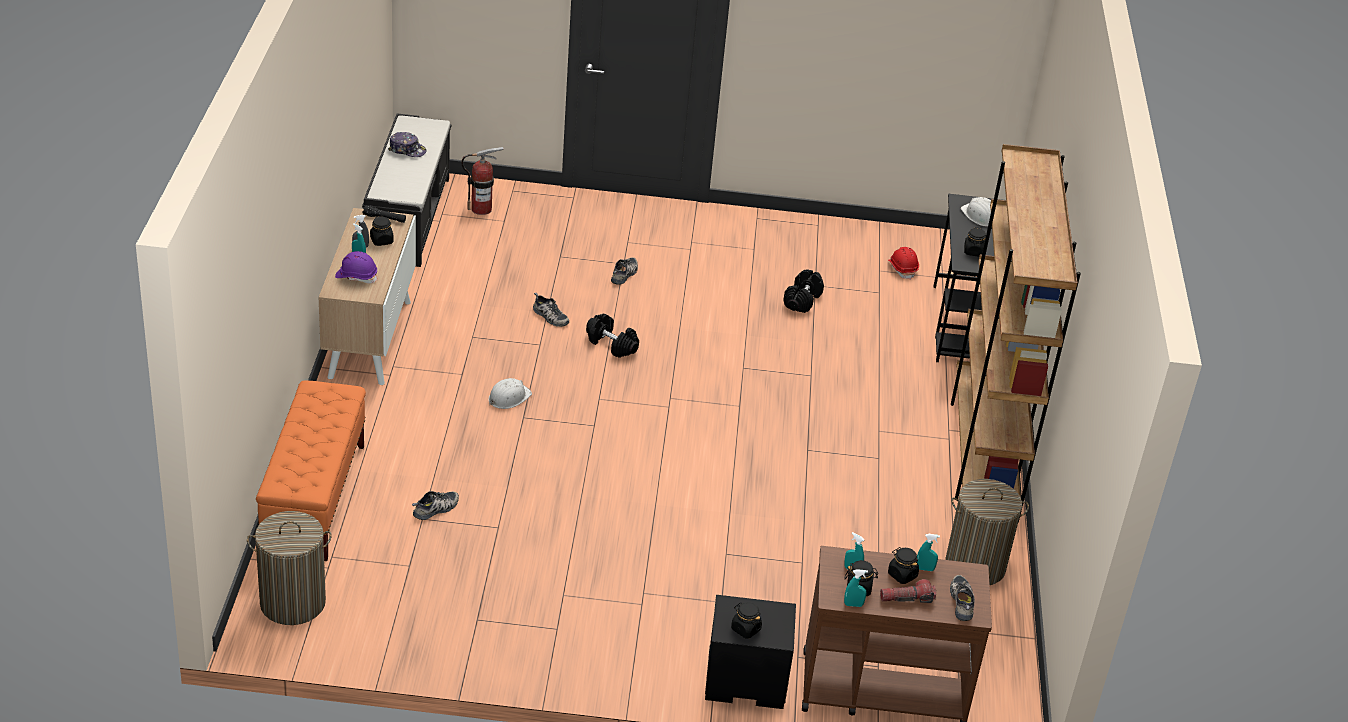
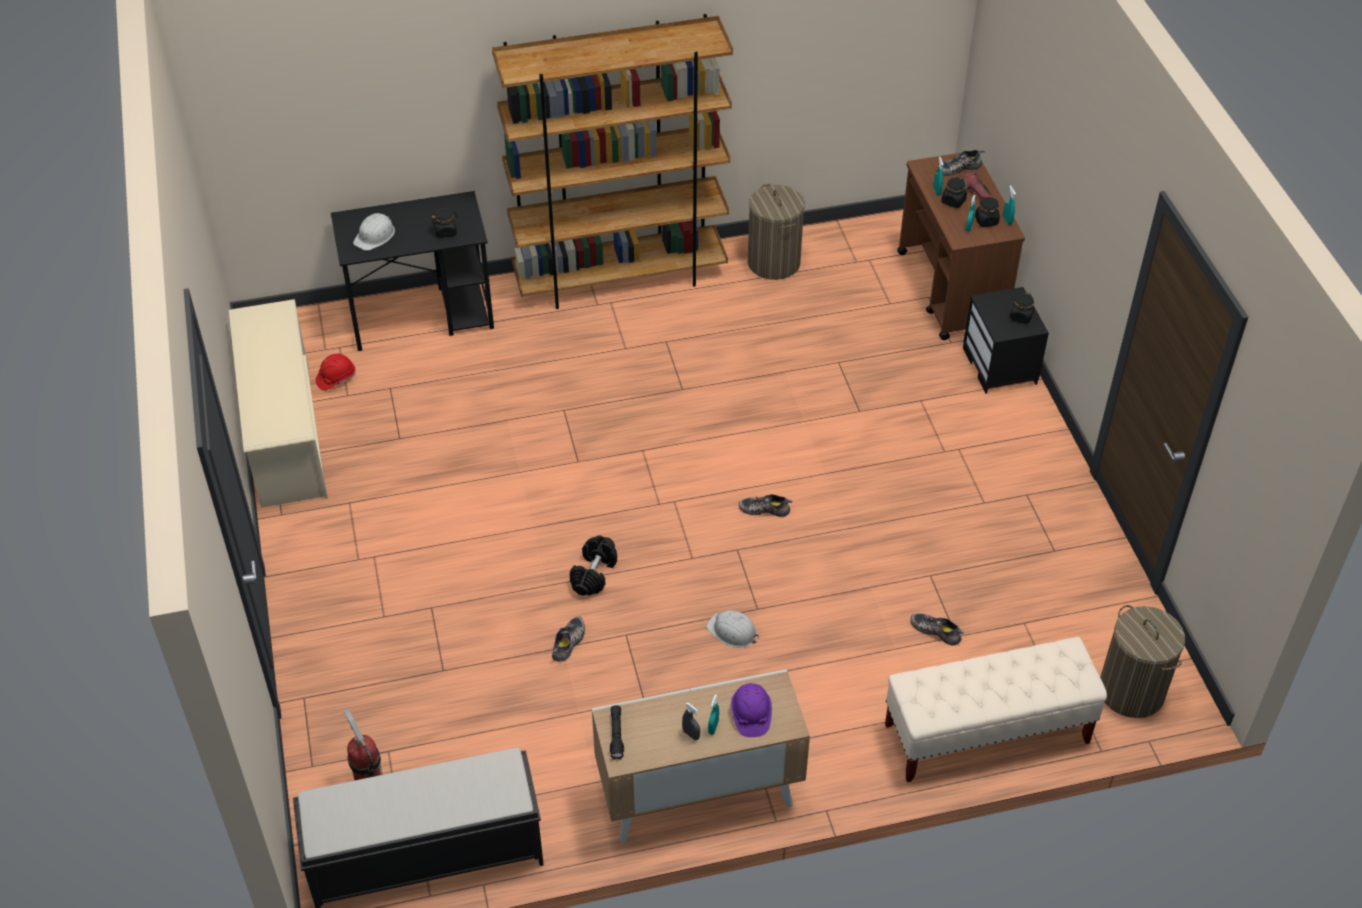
camera: 105 degrees left, 10 degrees up
(315, 498) = (986, 734): orange bench -> beige bench
(381, 241) = (665, 719): black jar -> none
(407, 150) = (397, 810): cap -> none
(625, 274) = (453, 600): shoe -> shoe (765, 508)
(802, 300) = (433, 442): black dumbbell -> none
(845, 234) = (285, 434): none -> beige shoe rack

